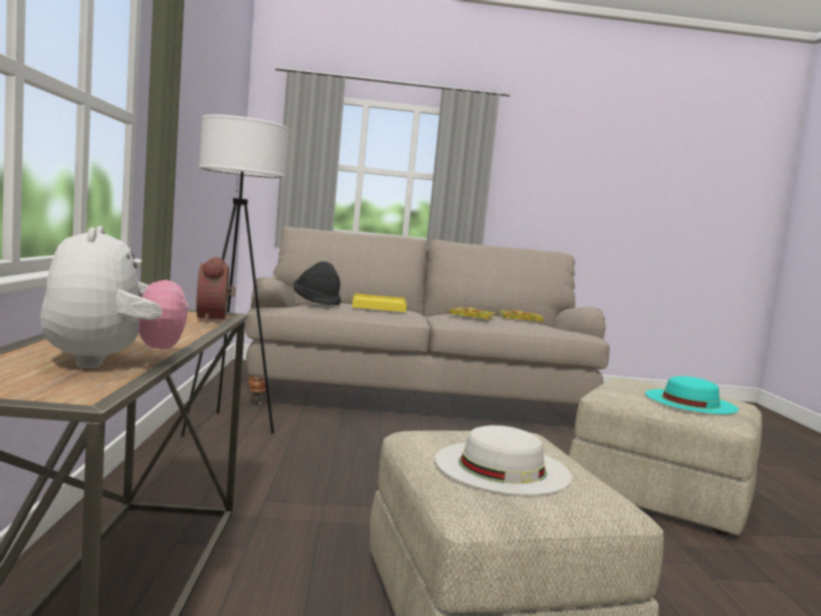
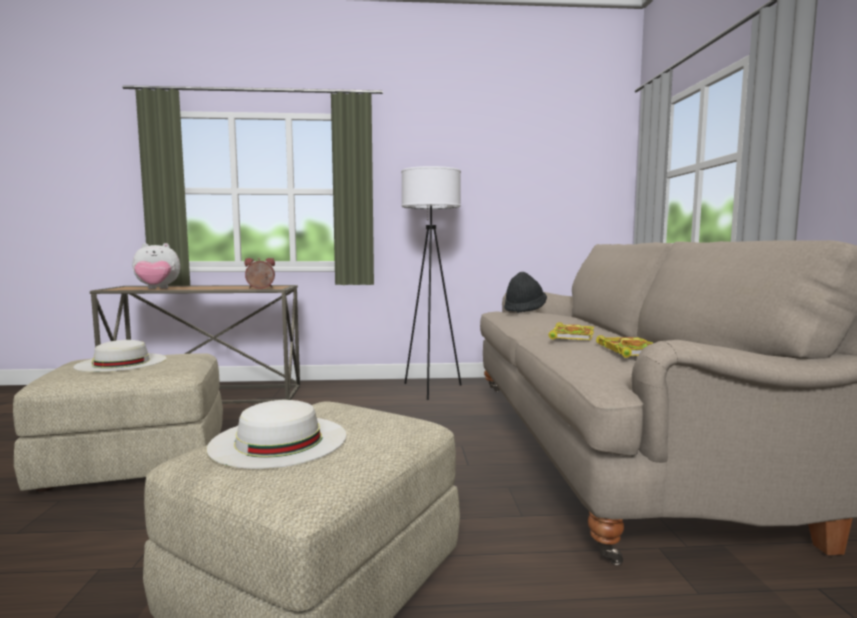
camera: 90 degrees right, 0 degrees up
(378, 306) = (551, 318): yellow tray -> none
(690, 401) = (279, 440): turquoise hat -> white hat

